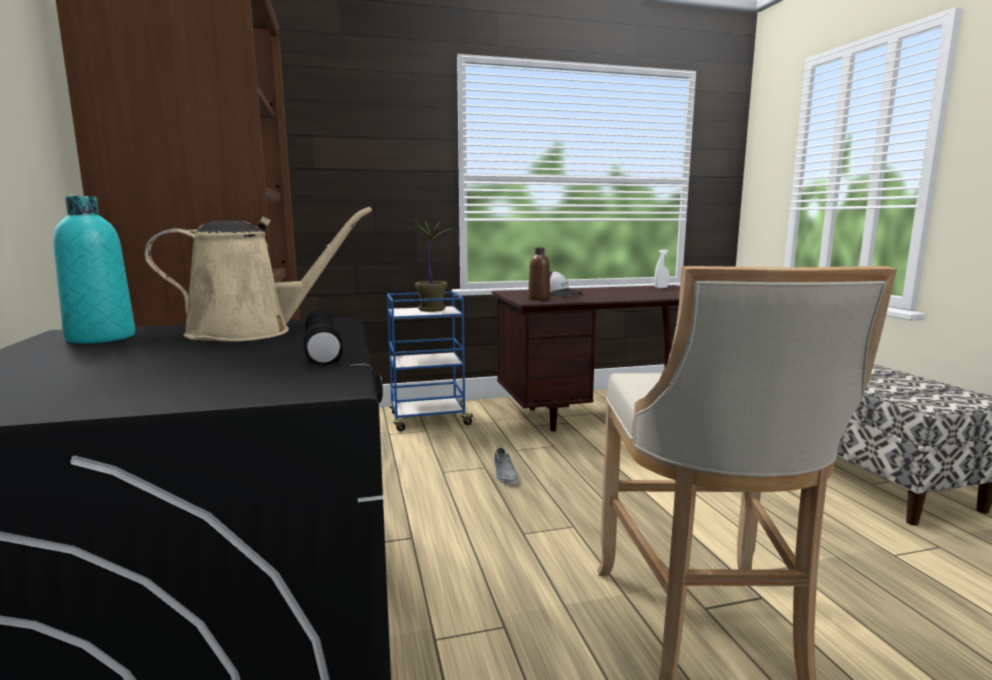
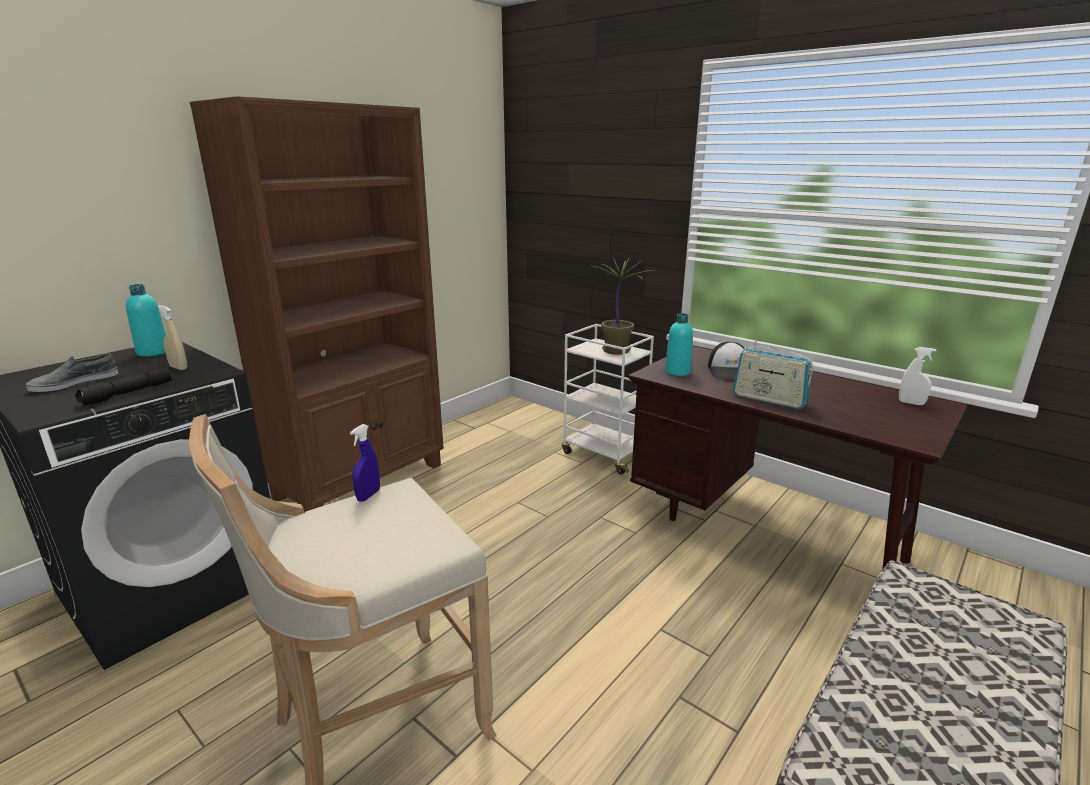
camera: 55 degrees right, 10 degrees up
(251, 331) = (178, 368): beige watering can -> beige spray bottle
(428, 419) = (605, 454): blue cart -> white cart
(504, 474) = (546, 530): grey shoe -> grey shoe (75, 382)
(539, 298) = (677, 372): brown bottle -> turquoise bottle
(620, 297) = (769, 400): none -> radio
(637, 385) = (368, 495): none -> blue spray bottle

